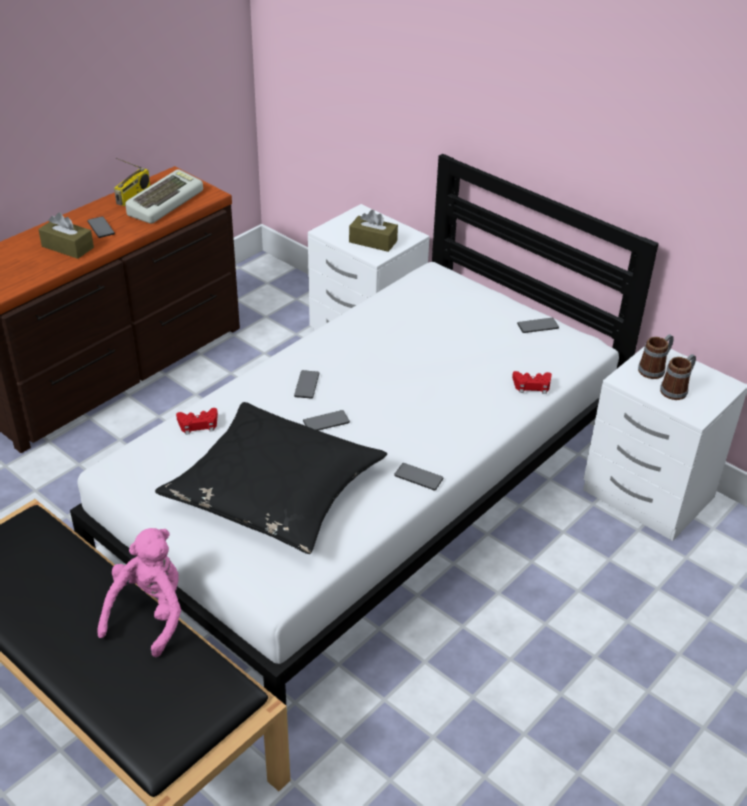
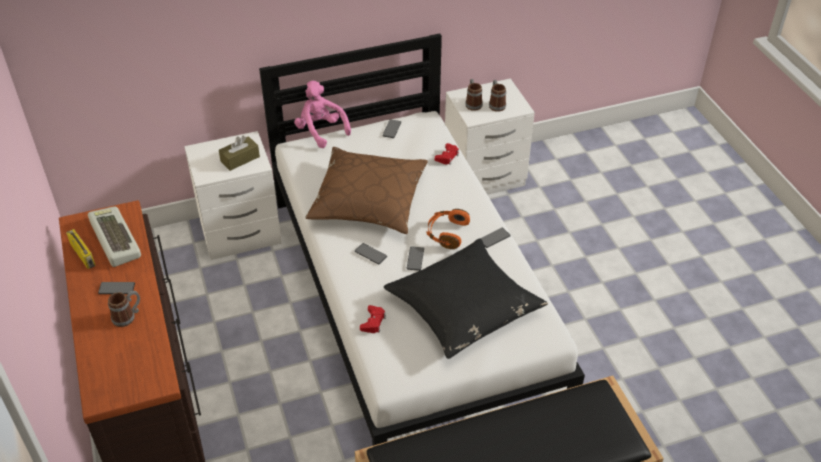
camera: 60 degrees left, 5 degrees up
(67, 247) = (128, 316): brown tissue box -> mug
(149, 613) = (517, 412): pink plush toy -> pink plush toy (320, 131)
(391, 432) = (446, 233): none -> orange headphones
(396, 353) = (369, 200): none -> brown pillow

